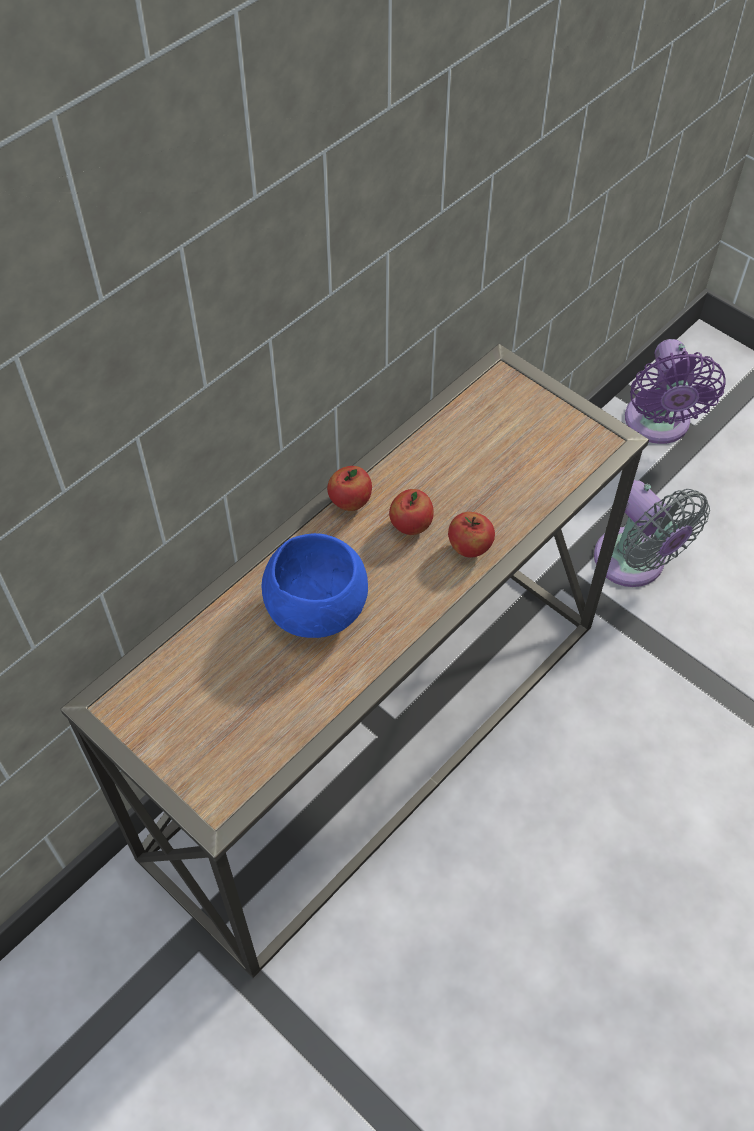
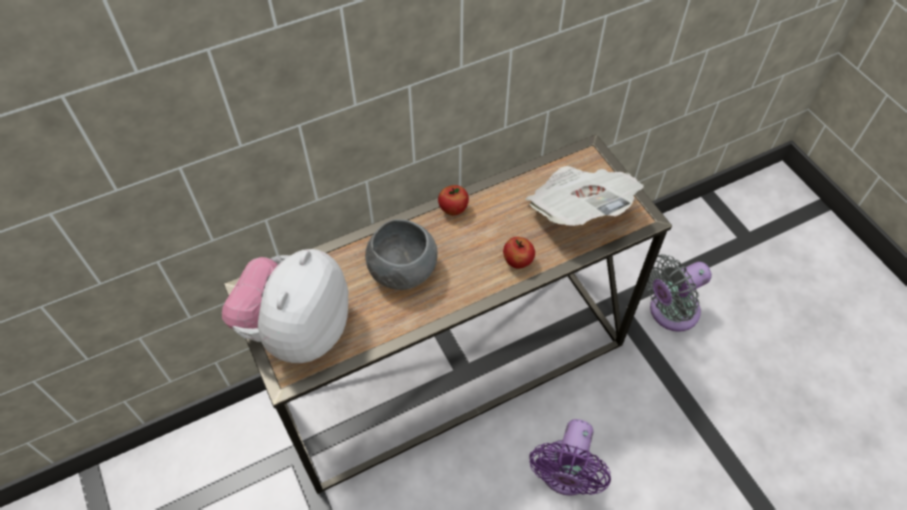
camera: 20 degrees right, 0 degrees up
(202, 740) = (297, 330): none -> plush toy
(315, 609) = (402, 271): blue bowl -> grey bowl
(410, 526) = (486, 236): apple -> none
(519, 453) = (578, 210): none -> newspaper
(634, 564) = (669, 312): grey fan -> grey fan turned 75 degrees clockwise
(658, 425) = (723, 224): purple fan -> purple fan (565, 474)

